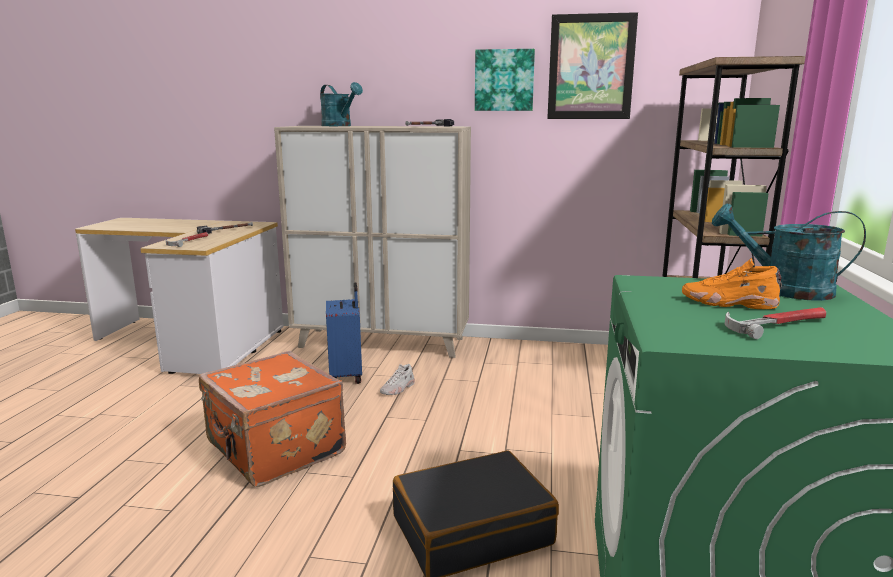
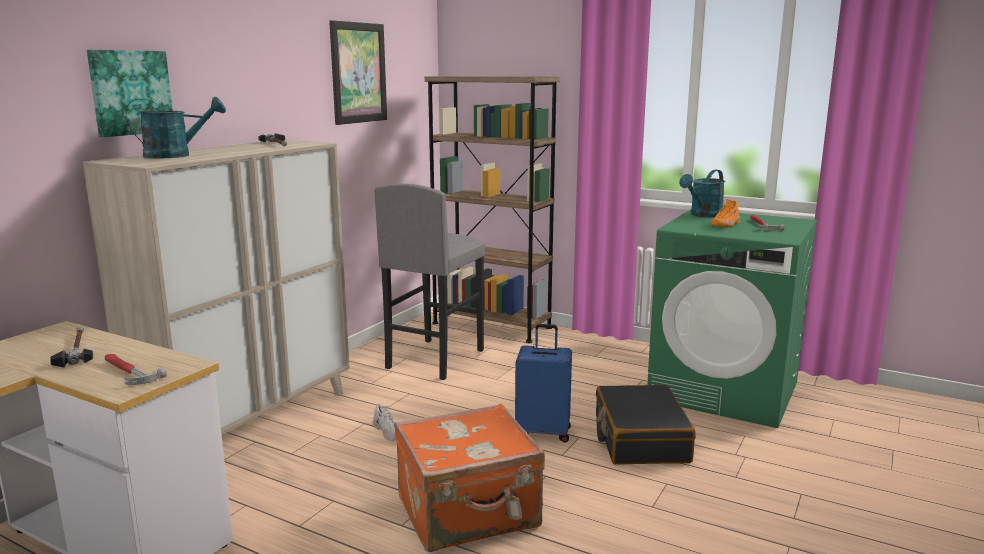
camera: 70 degrees left, 0 degrees up
(347, 376) = (324, 455): blue suitcase -> blue suitcase (543, 432)
(504, 80) = (300, 87): picture -> picture (130, 92)
(565, 375) = (434, 359): none -> grey stool

